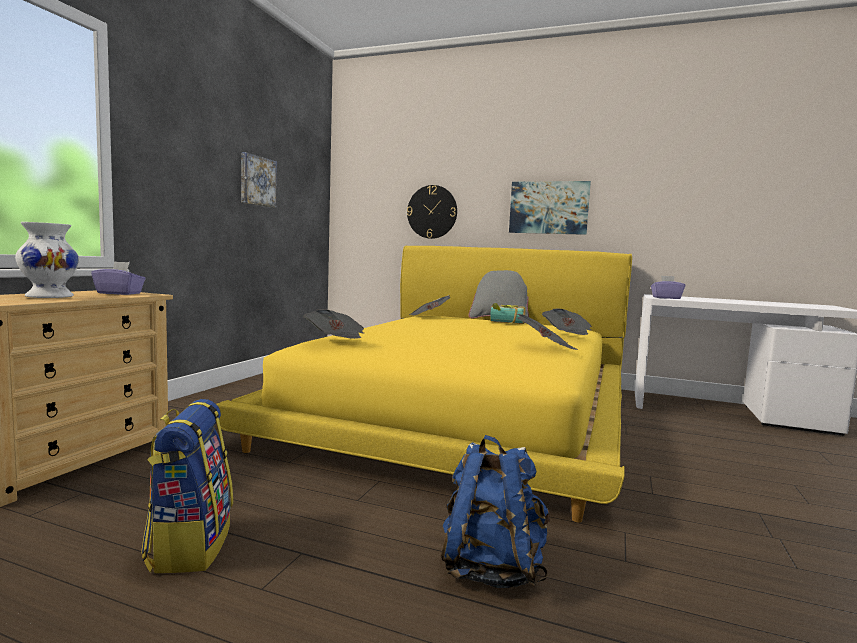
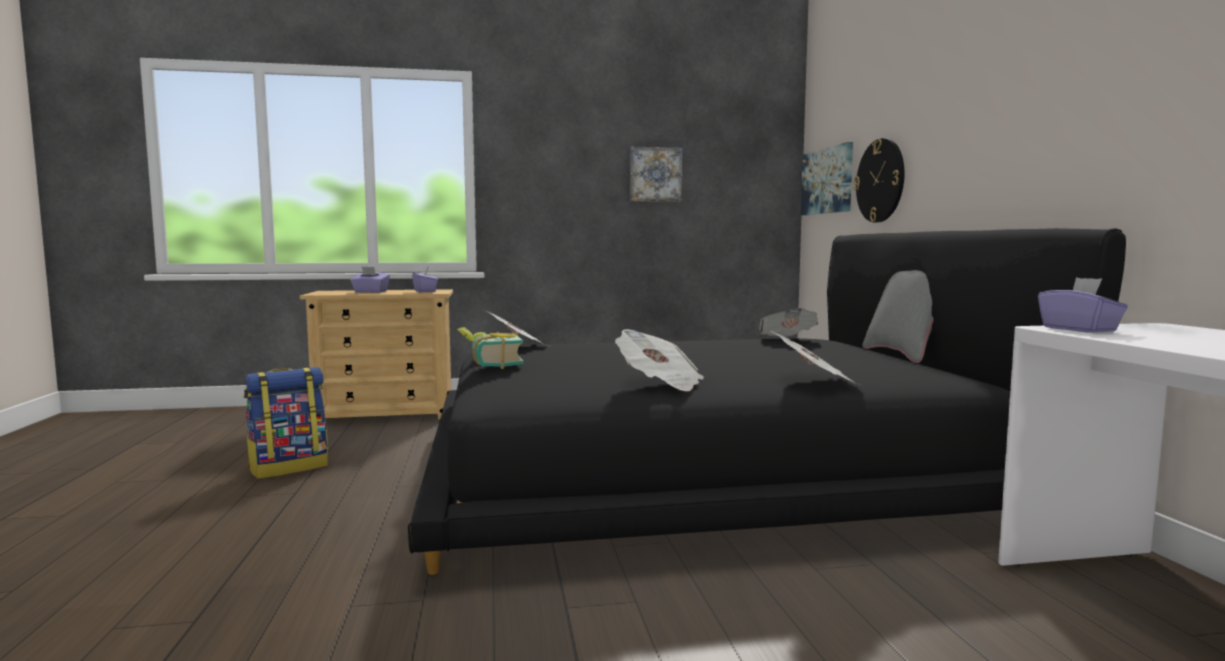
camera: 60 degrees right, 0 degrees up
(50, 297) = (370, 292): white vase -> purple tissue box
(465, 412) = (708, 472): yellow bed -> black bed
(491, 569) = (301, 551): blue backpack -> none
(506, 323) = (845, 357): book -> book (490, 365)
(548, 207) = (1012, 148): picture -> picture (827, 181)

